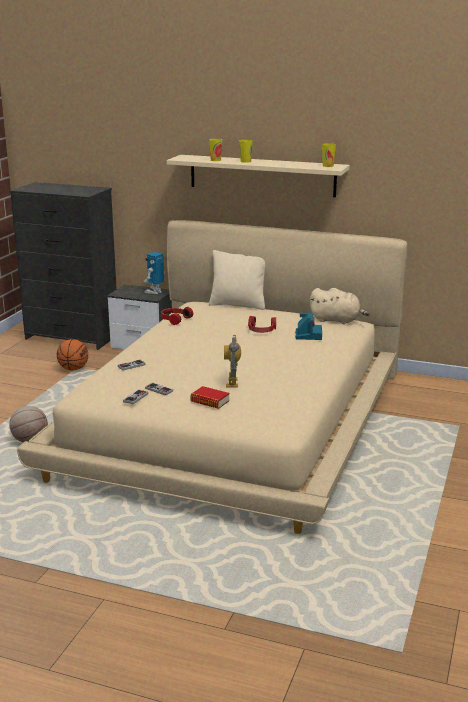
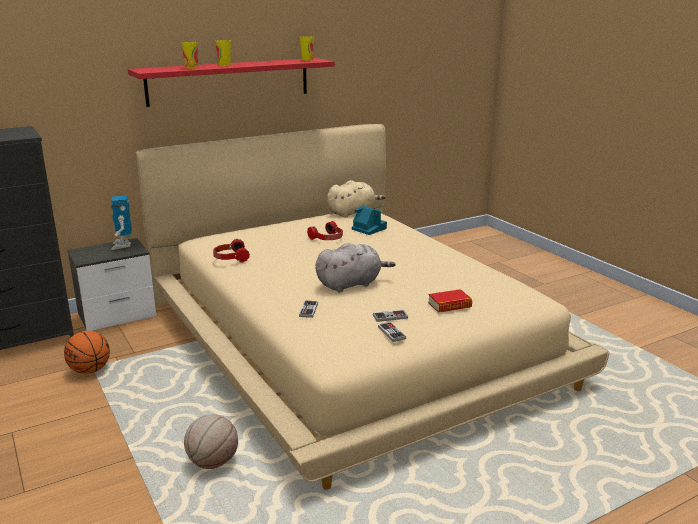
camera: 50 degrees left, 0 degrees up
(192, 363) = (351, 284): none -> grey plush toy
(232, 382) = (422, 284): toy robot -> none
(238, 305) = (247, 227): beige pillow -> none
(262, 175) = (229, 81): beige shelf -> red shelf

